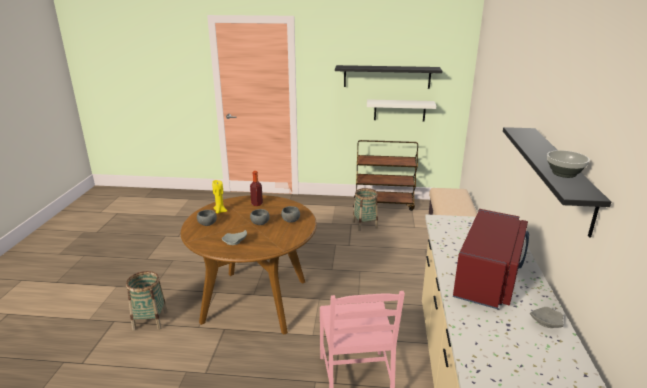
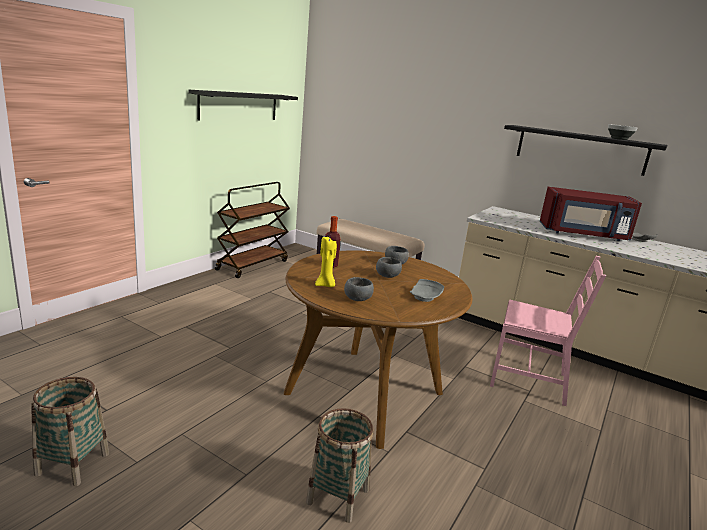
camera: 65 degrees left, 5 degrees down
(365, 225) = (281, 287): basket -> basket (72, 464)
(399, 110) = (251, 147): white shelf -> none
(488, 279) = (583, 234): red microwave -> red microwave turned 135 degrees clockwise

